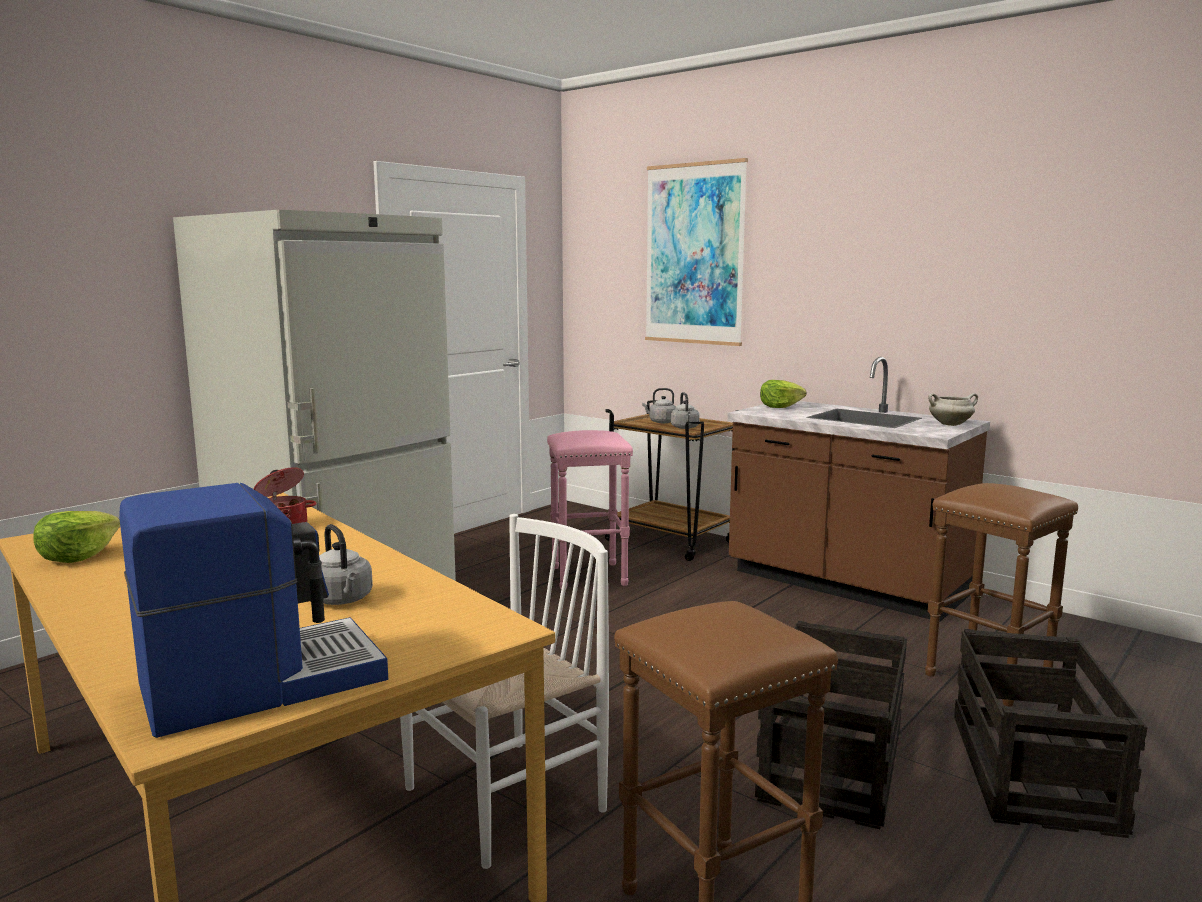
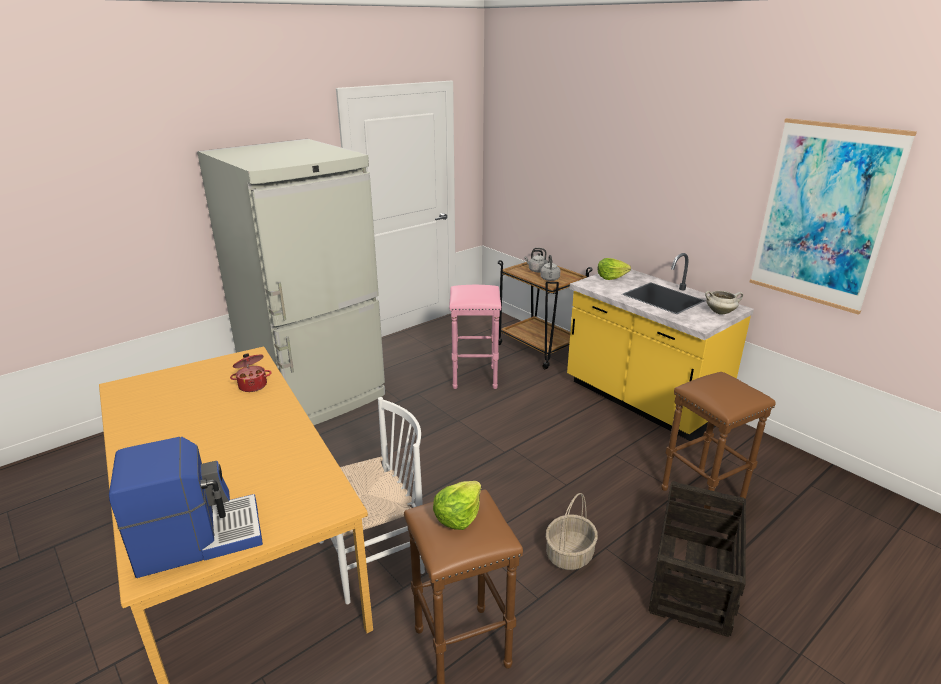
camera: 10 degrees right, 15 degrees up
(77, 556) = (135, 406): lettuce -> lettuce (458, 516)
(343, 600) = (262, 466): grey kettle -> none
(694, 254) = (569, 150): picture -> picture (823, 215)
(832, 764) = (569, 555): crate -> basket
(845, 585) = (641, 401): brown counter -> yellow counter

